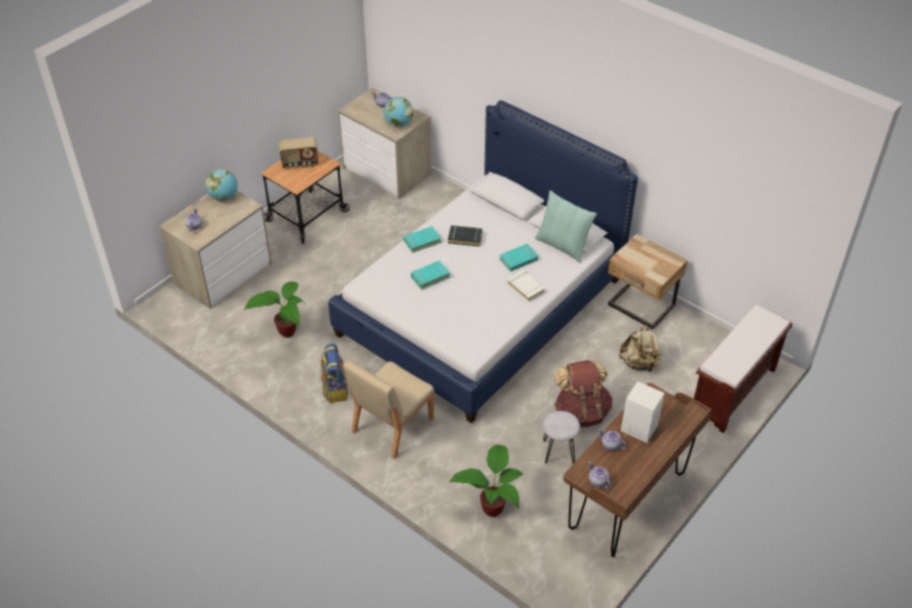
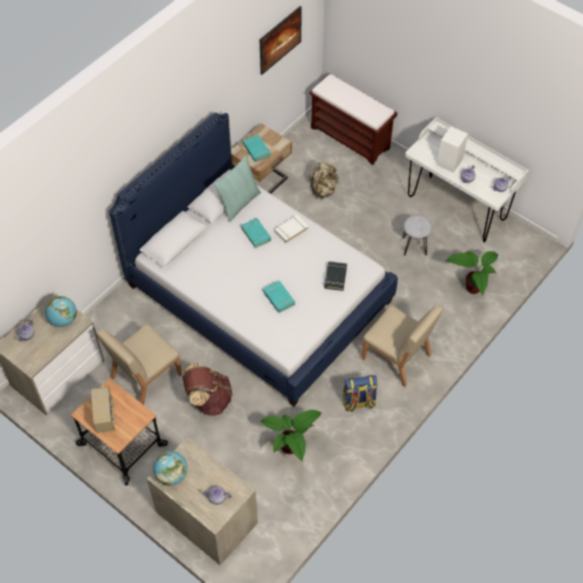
camera: 90 degrees left, 10 degrees up
(380, 227) = (145, 376): none -> beige chair
(422, 241) = (230, 306): turquoise book -> turquoise book (256, 150)
(465, 237) = (226, 272): black book -> black book (335, 277)
(581, 412) = (375, 229): brown backpack -> brown backpack (208, 399)
(627, 502) = (456, 208): brown desk -> white desk
(744, 209) = (280, 48): none -> picture

